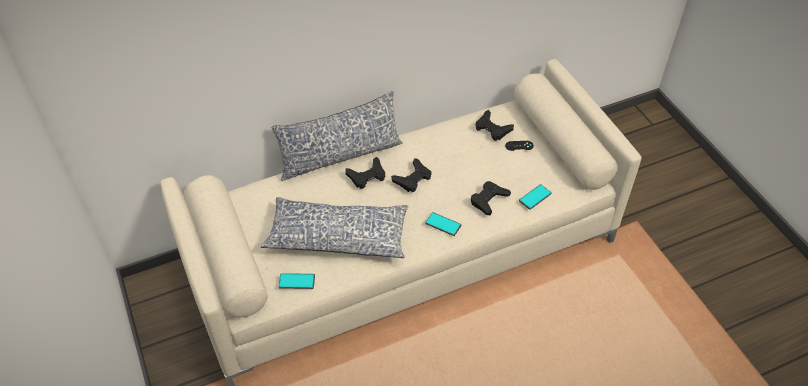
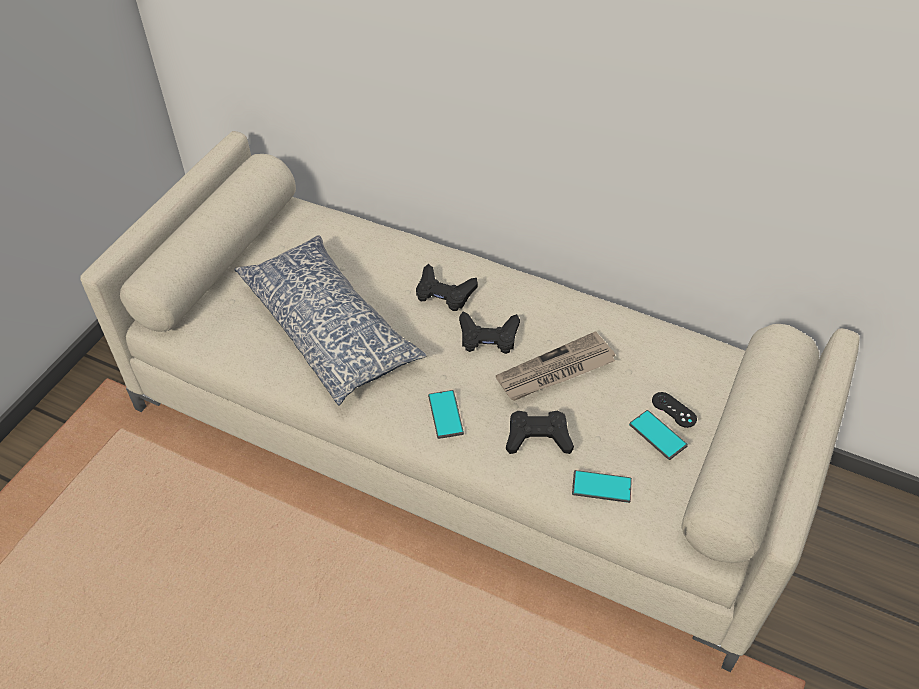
camera: 50 degrees right, 0 degrees up
(297, 281) = (228, 336): phone -> phone (658, 435)
(340, 156) = (452, 251): pillow -> none
(458, 169) = (555, 371): none -> newspaper
(492, 128) = (669, 362): black game controller -> none

